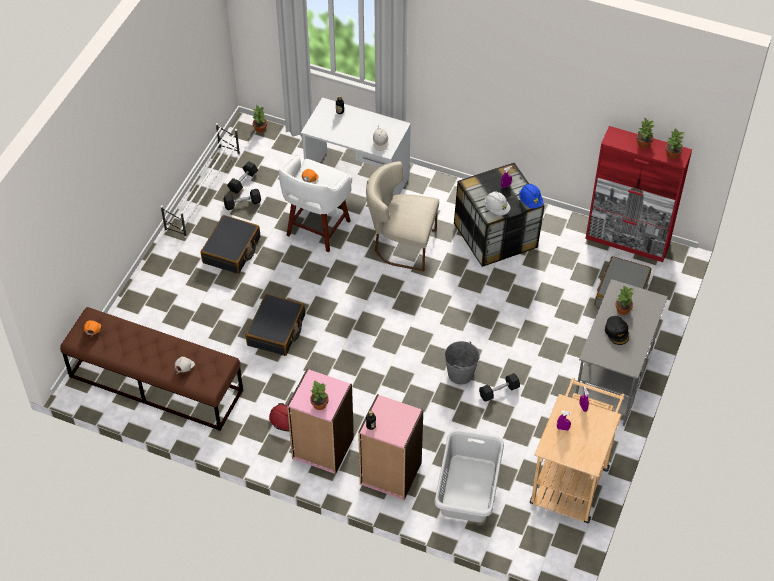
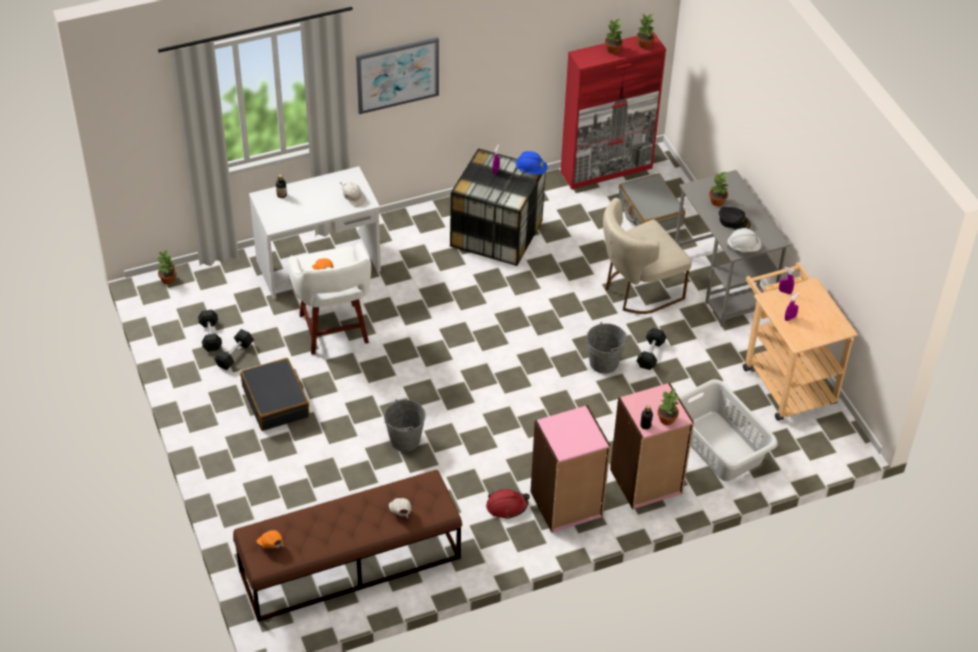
camera: 45 degrees left, 5 degrees down
(203, 191) = (181, 369): white shoe rack -> none
(276, 330) = (405, 440): black suitcase -> grey bucket
(319, 404) = (582, 440): potted plant -> potted plant (666, 419)
(401, 245) = (425, 294): beige chair -> beige chair (637, 290)
(459, 69) = (397, 75): none -> picture
(496, 208) = (511, 193): white hard hat -> white hard hat (743, 247)

